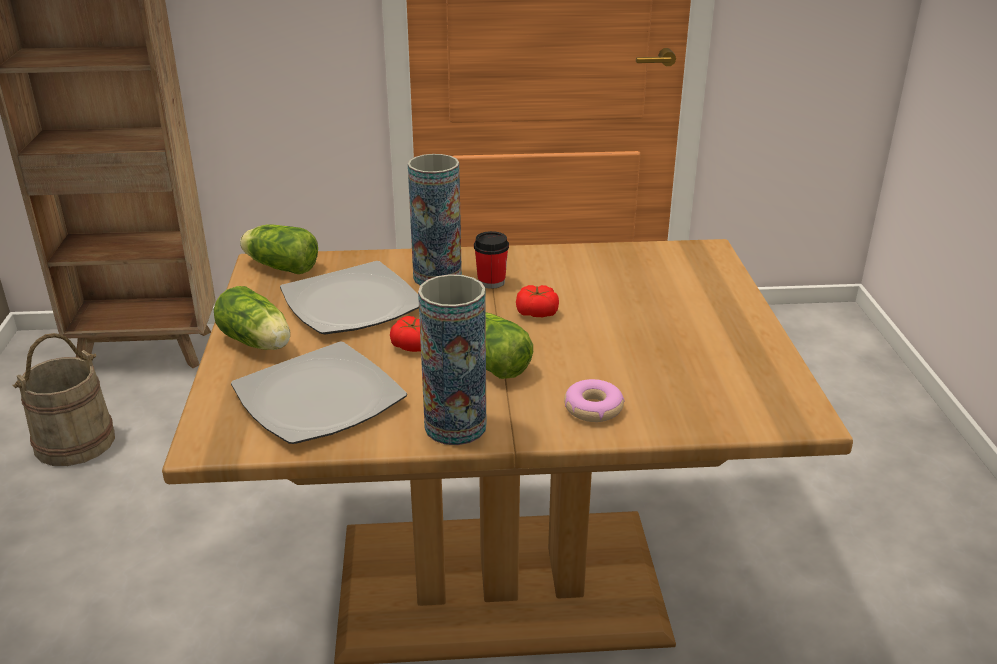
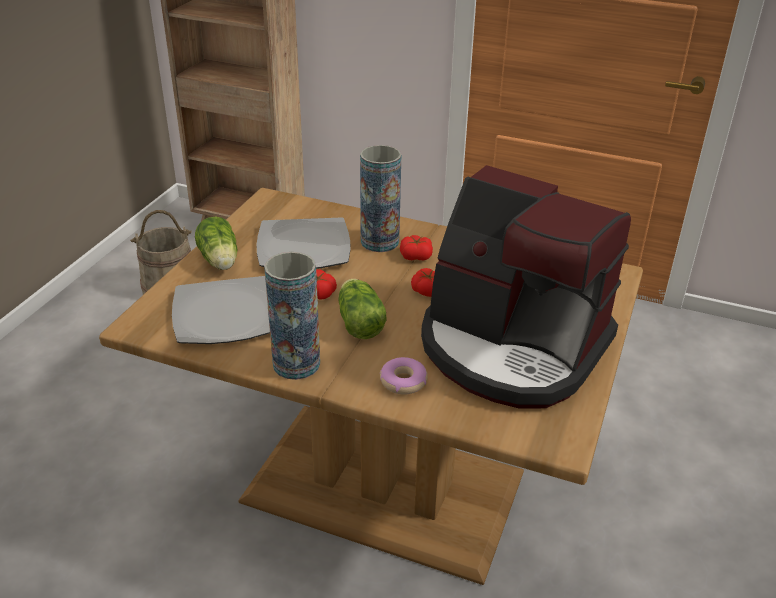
camera: 25 degrees right, 5 degrees up
(279, 266) = (278, 204): lettuce -> none
(491, 282) = (415, 256): cup -> tomato
(674, 343) = (512, 347): none -> coffee machine

